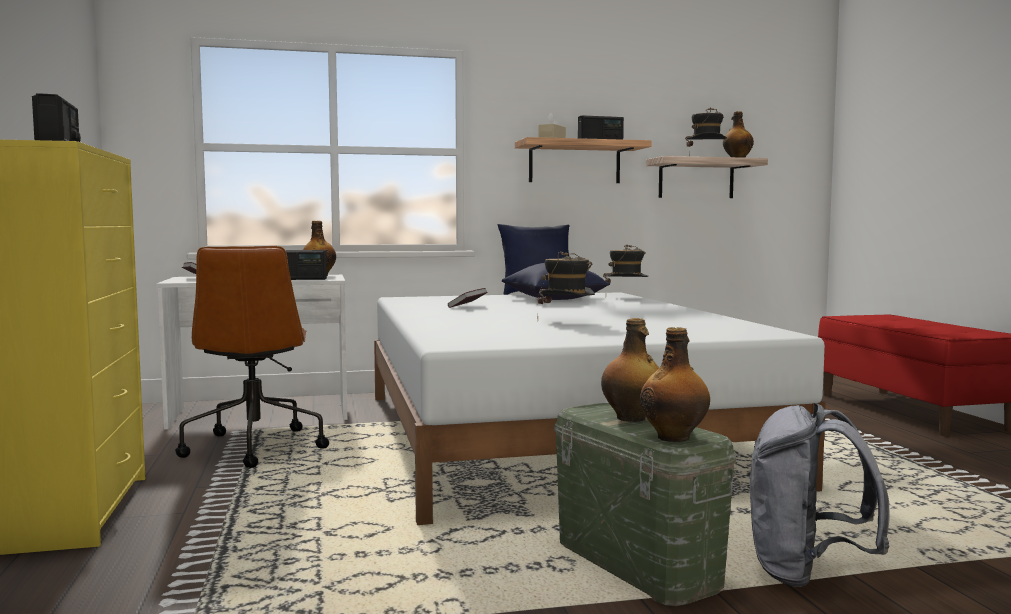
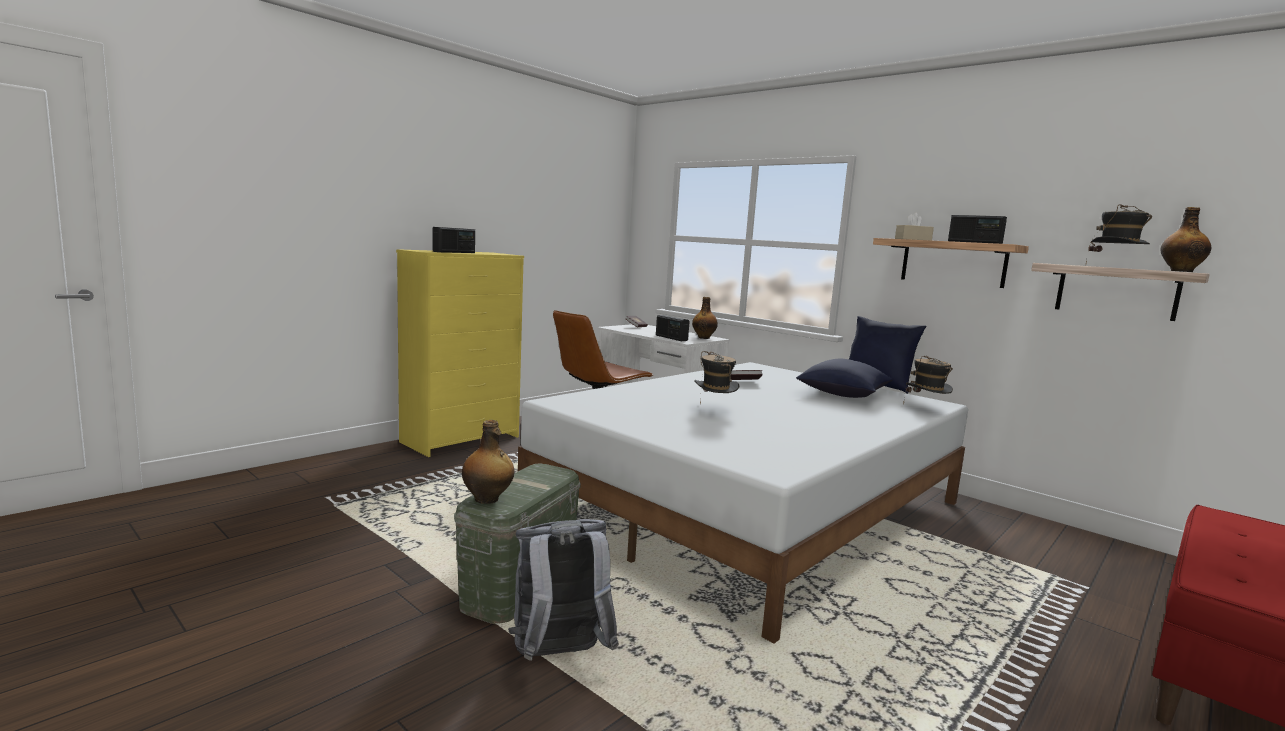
camera: 55 degrees right, 5 degrees up
(632, 418) = (531, 483): bottle -> none

